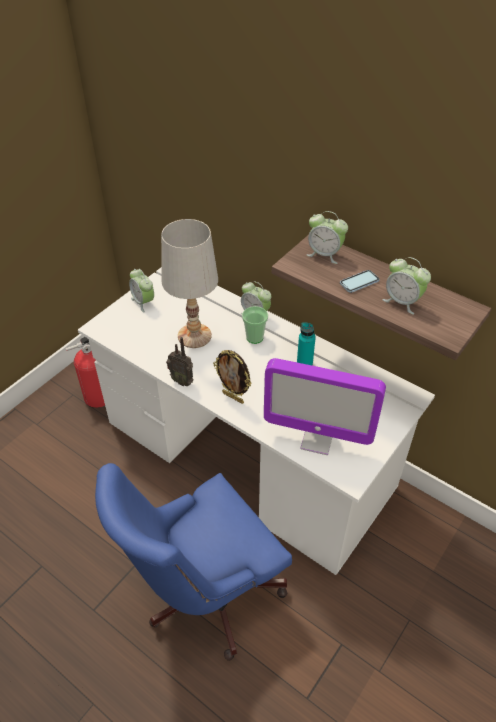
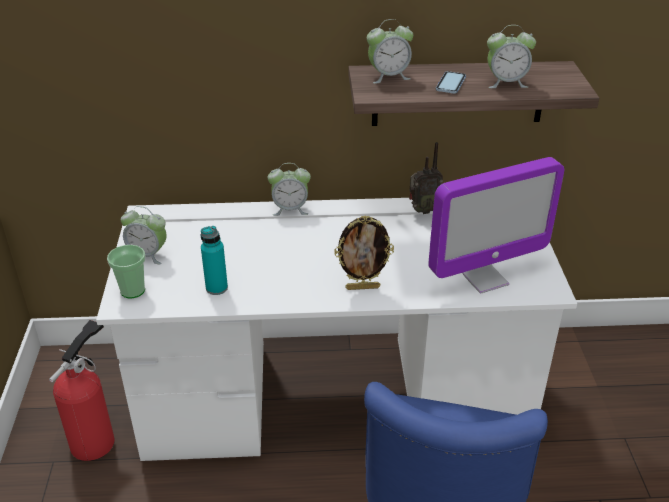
camera: 40 degrees left, 10 degrees down
(182, 381) = (291, 301): radio -> radio (422, 210)
(194, 336) = (250, 257): white table lamp -> none
(254, 337) = (315, 228): cup -> cup (132, 290)
(304, 364) = (392, 226): turquoise bottle -> turquoise bottle (216, 288)

